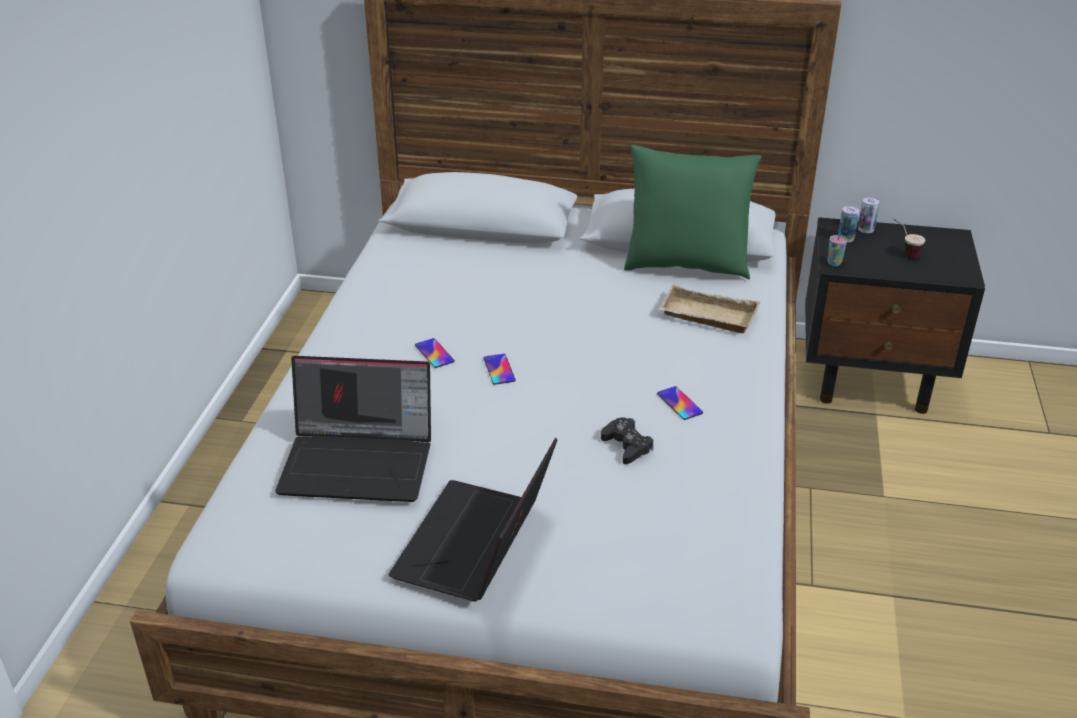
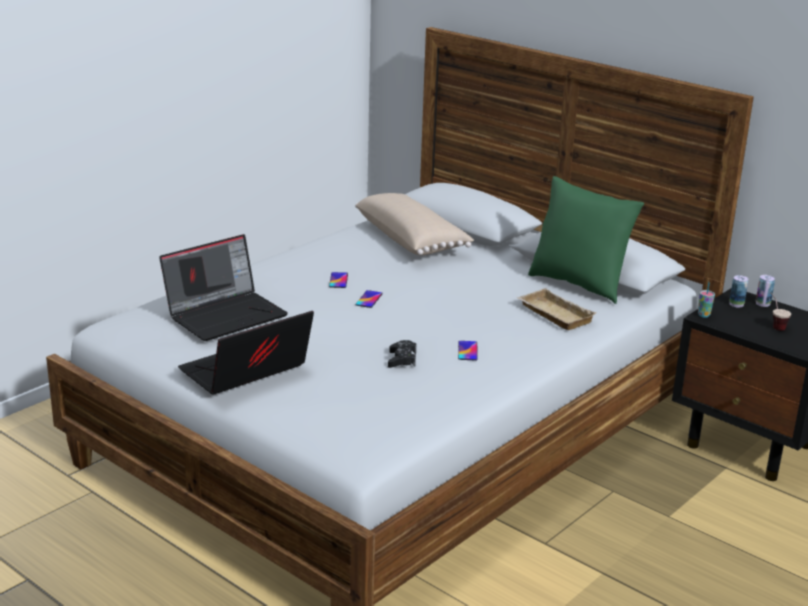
camera: 30 degrees right, 10 degrees down
(360, 462) = (226, 314): laptop -> laptop turned 75 degrees counterclockwise
(451, 262) = (412, 240): none -> beige pillow

